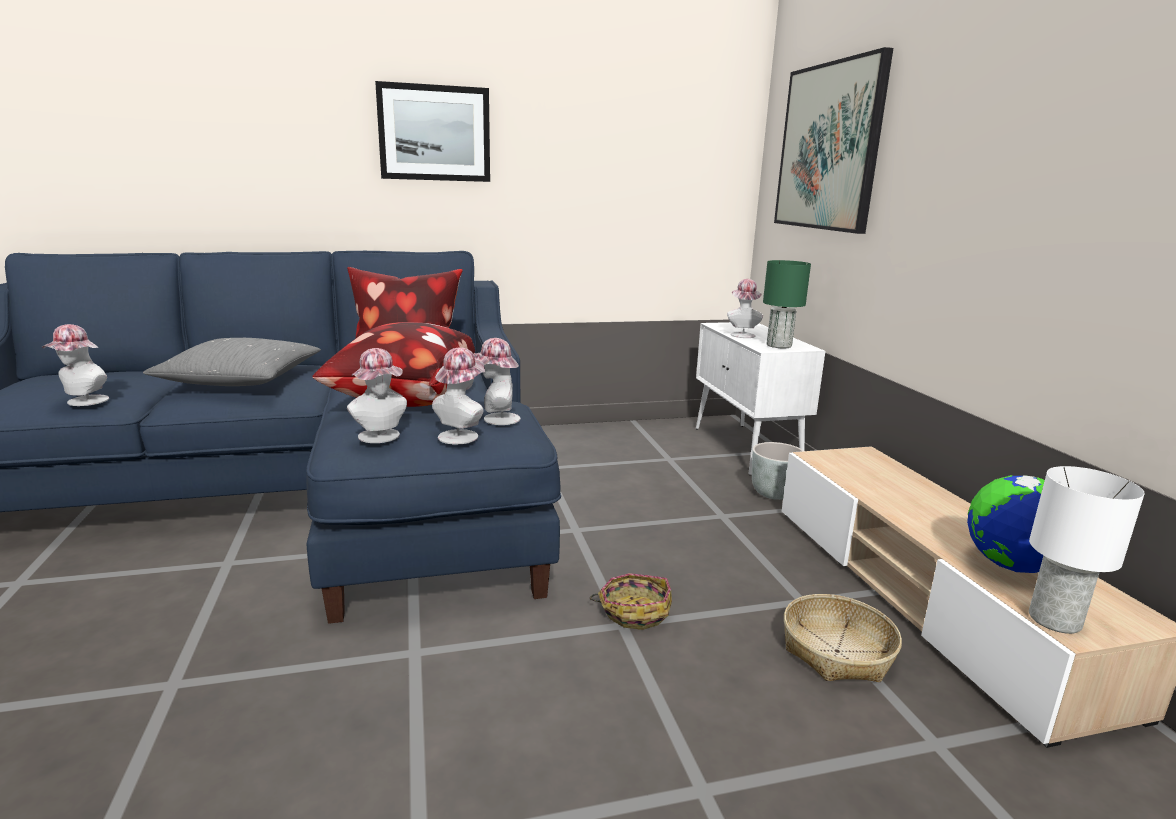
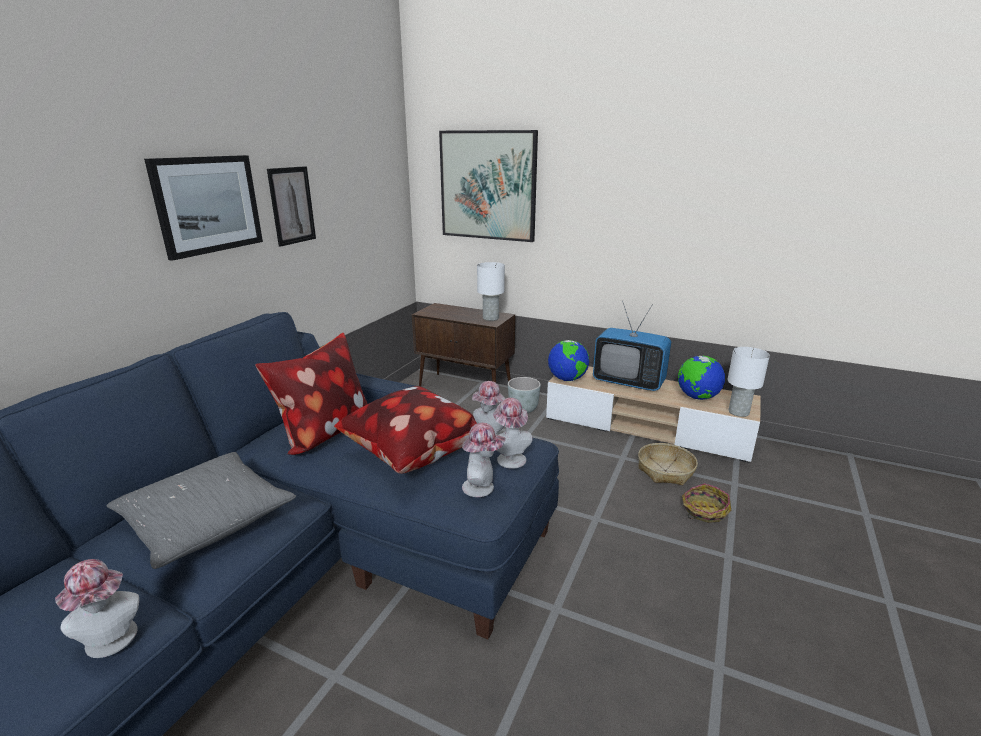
camera: 50 degrees left, 5 degrees up
(543, 151) = (292, 205): none -> picture
(634, 611) = (587, 508): basket -> basket (704, 511)
(742, 334) = (455, 316): hat -> none
(746, 448) = (466, 388): white cabinet -> brown cabinet
(779, 345) = (490, 318): green table lamp -> white table lamp
(825, 460) = (567, 379): none -> globe
(920, 499) = (628, 382): none -> television

